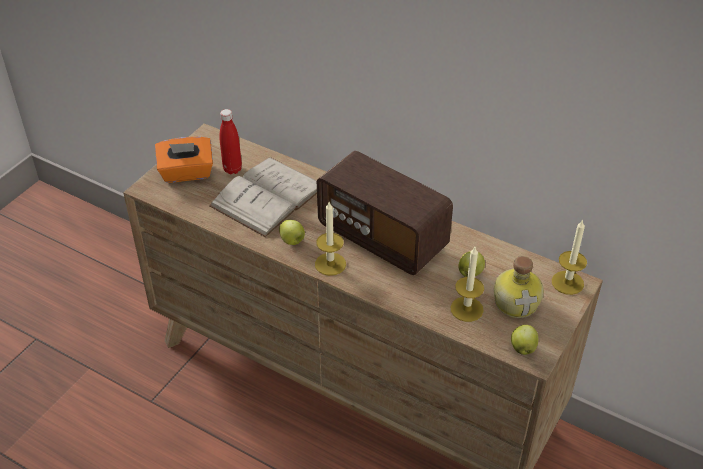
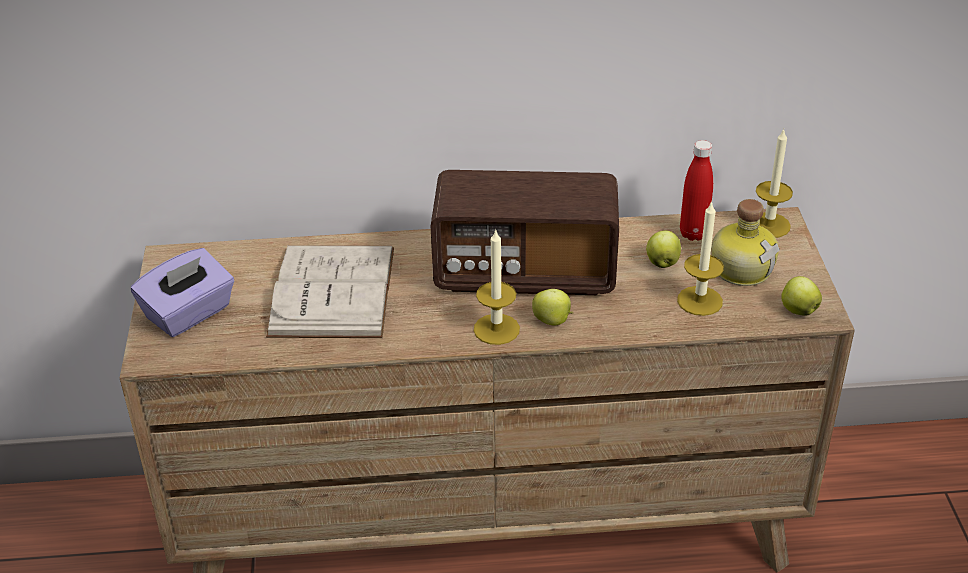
camera: 35 degrees left, 5 degrees down
(186, 173) = (189, 314): orange tissue box -> purple tissue box
(232, 169) = (249, 282): red bottle -> red bottle (693, 234)
(292, 241) = (422, 326): apple -> apple (553, 321)

